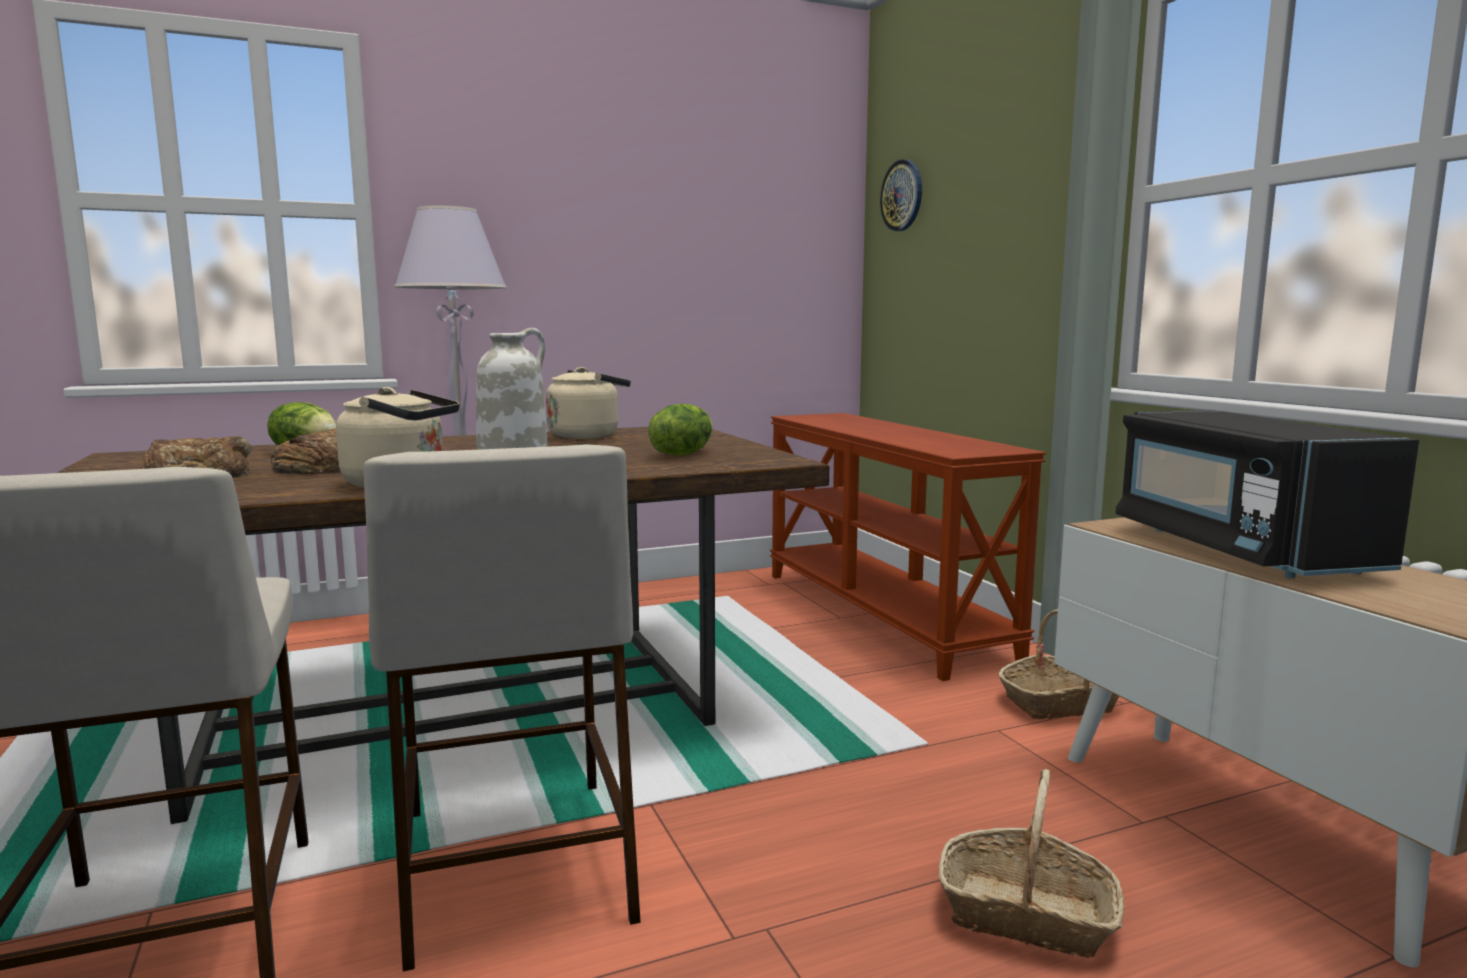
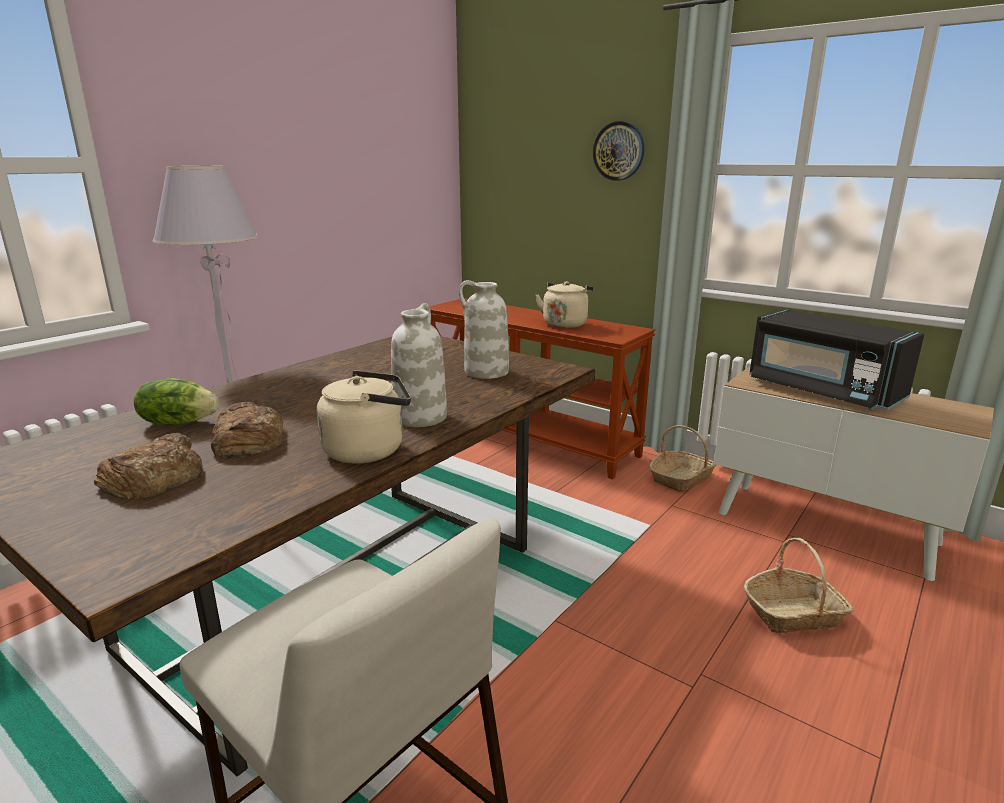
camera: 30 degrees left, 10 degrees up
(513, 861) = (523, 693): beige stool -> none
(587, 436) = (369, 358): beige kettle -> beige kettle (565, 323)
(682, 454) = (485, 372): lettuce -> white vase
(902, 195) = (500, 139): wall clock -> wall clock (619, 151)

